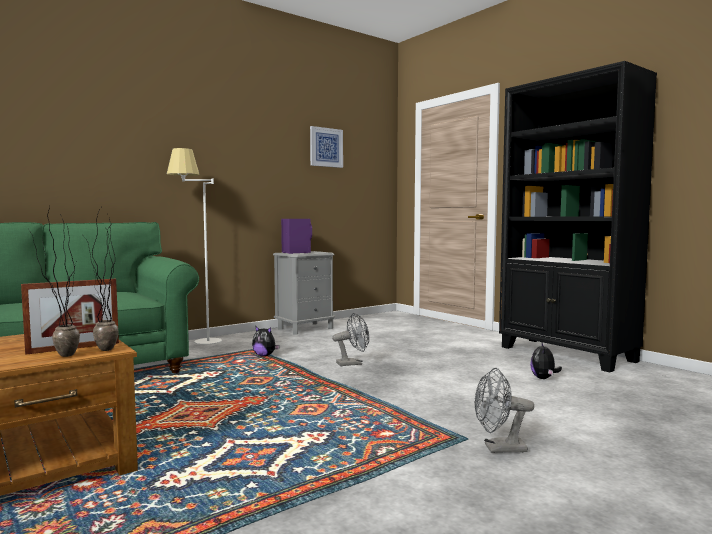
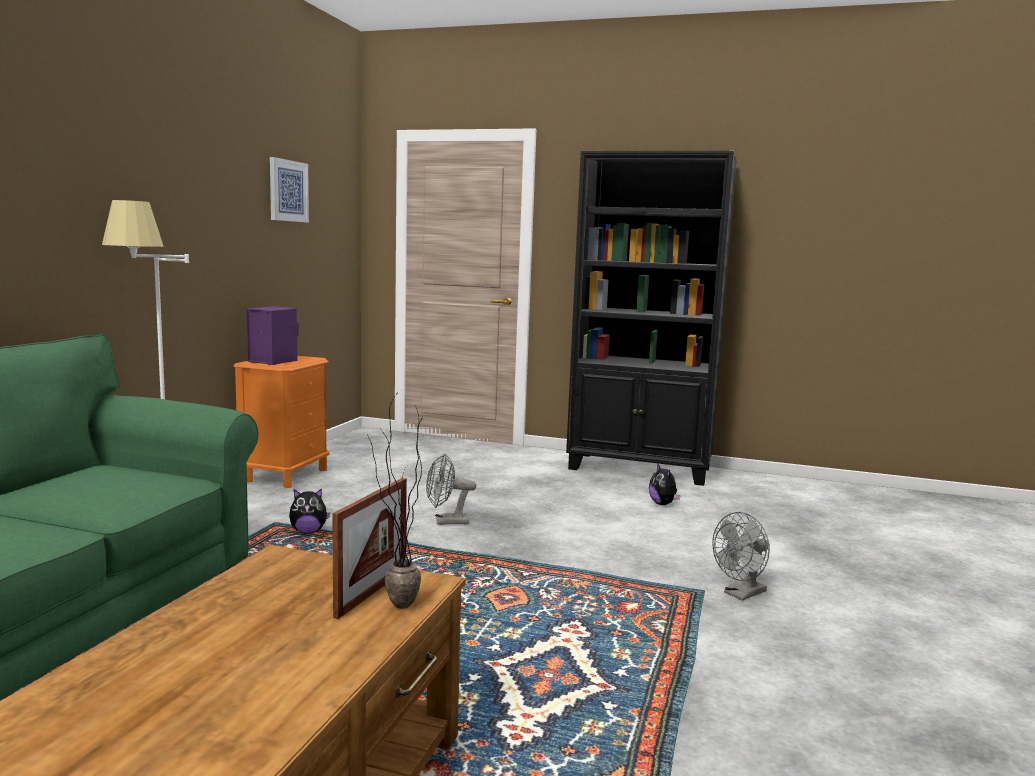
camera: 35 degrees left, 5 degrees up
(104, 351) = (431, 587): potted plant -> none
(305, 328) = (286, 475): grey nightstand -> orange nightstand
(353, 363) = (446, 522): grey fan -> grey fan turned 135 degrees counterclockwise

